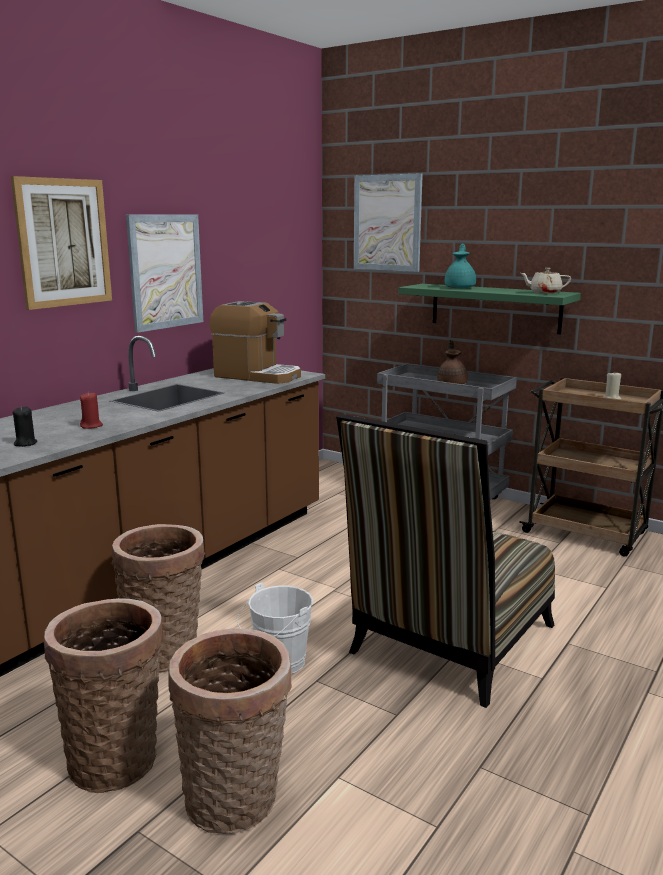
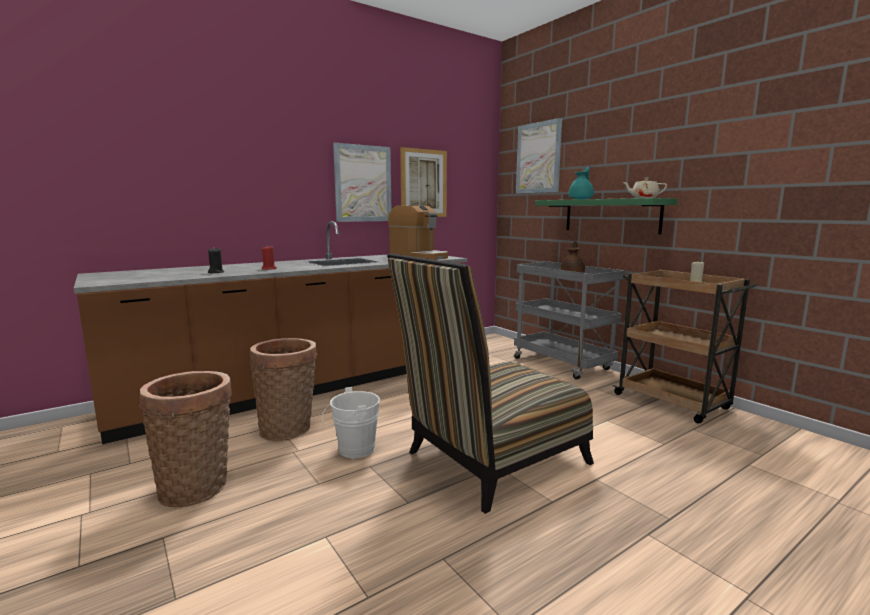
camera: 20 degrees right, 5 degrees down
(63, 242) = (284, 157): picture -> picture (423, 183)
(236, 801) = (241, 534): basket -> none

